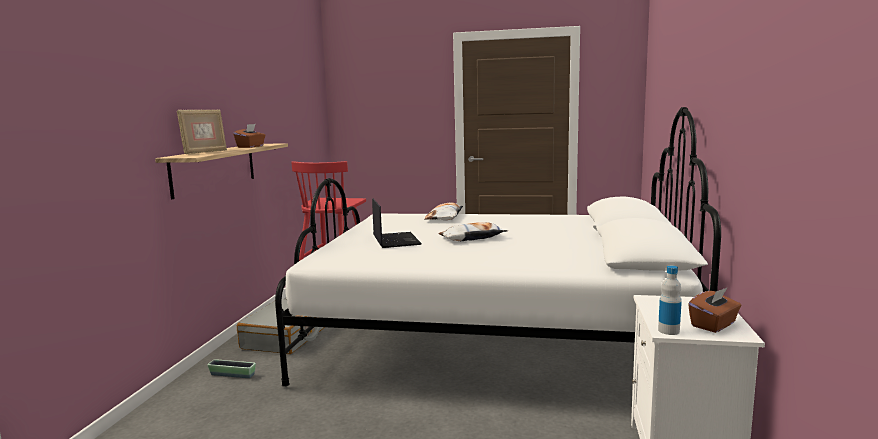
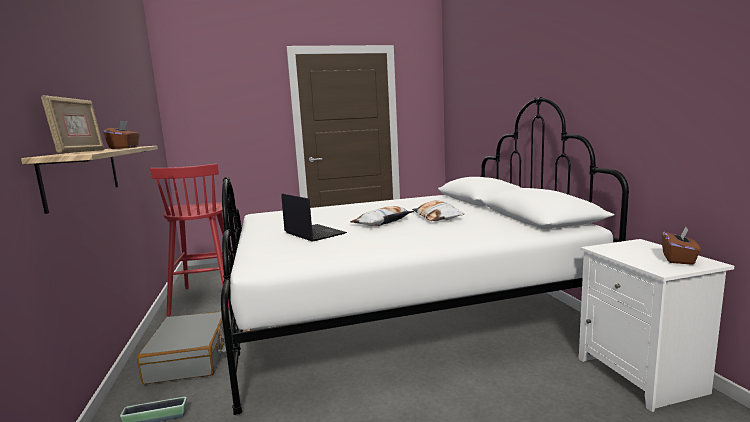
camera: 25 degrees left, 0 degrees up
(445, 217) = (325, 209): pillow -> pillow (437, 217)
(668, 331) = (663, 269): bottle -> none

